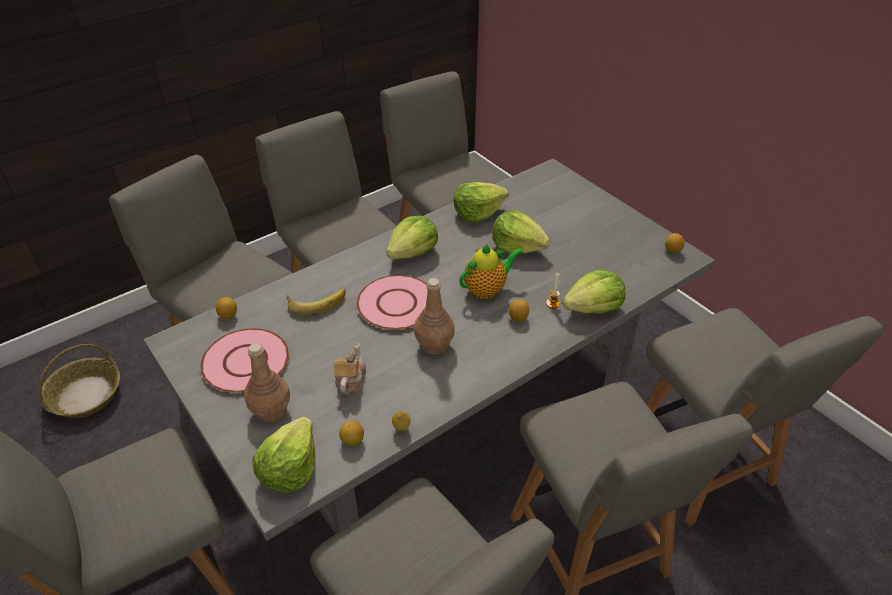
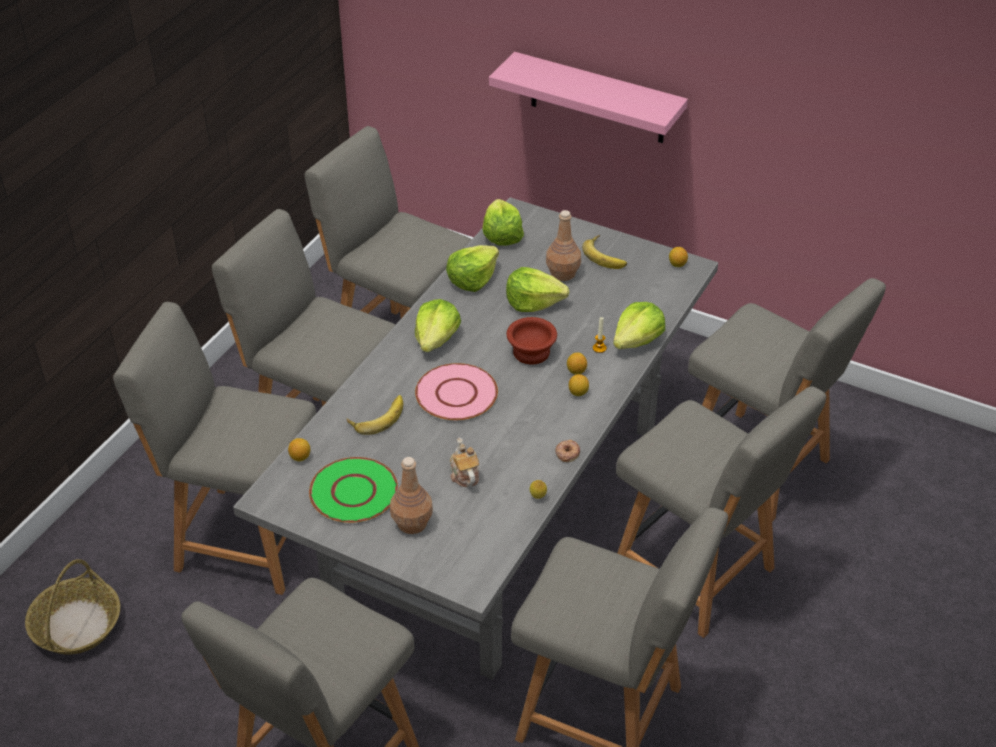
camera: 25 degrees left, 0 degrees up
(246, 362) = (354, 492): pink plate -> green plate
(289, 468) = (465, 561): lettuce -> lettuce (501, 235)
(352, 441) = (503, 521): lemon -> lemon (578, 393)
(434, 345) = (517, 419): brown bottle -> brown bottle (563, 274)
(459, 393) = (567, 453): none -> donut
(487, 289) = (531, 353): teapot -> brown bowl
(609, 225) = (606, 255): none -> banana
(655, 87) = (597, 99): none -> pink shelf

